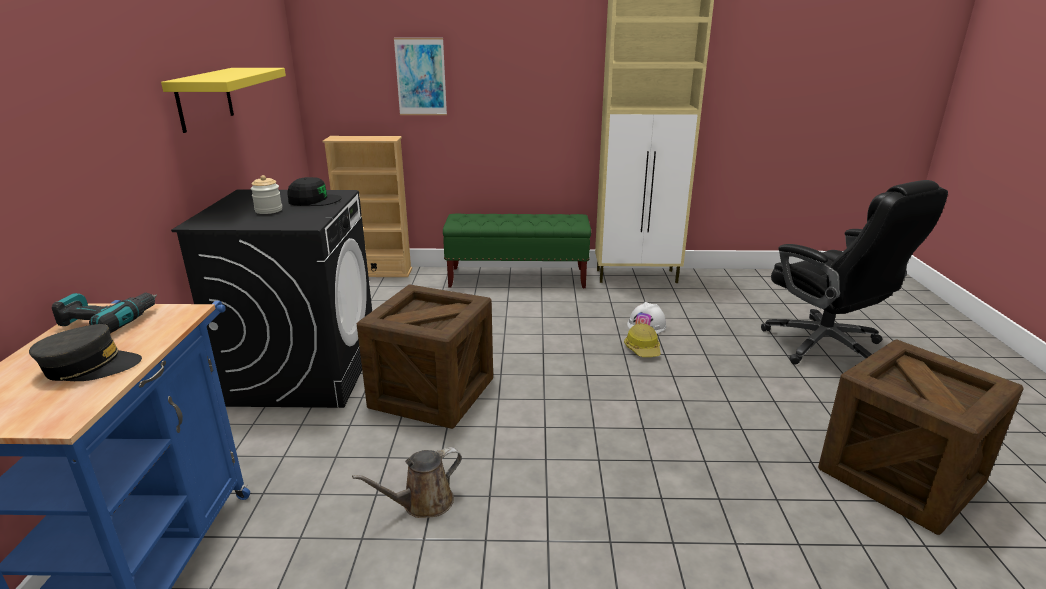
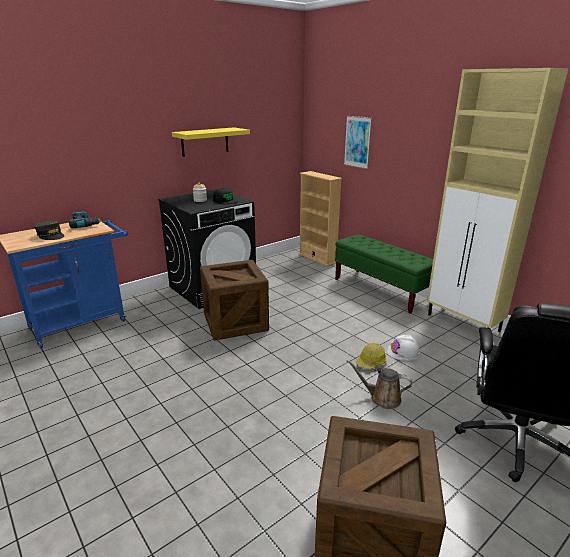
camera: 50 degrees right, 0 degrees up
(423, 503) = (155, 359): brown watering can -> brown watering can (382, 398)

